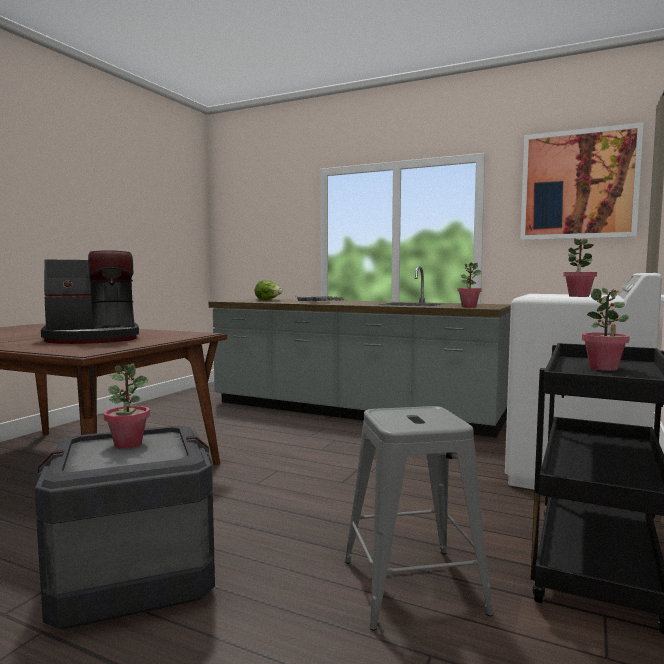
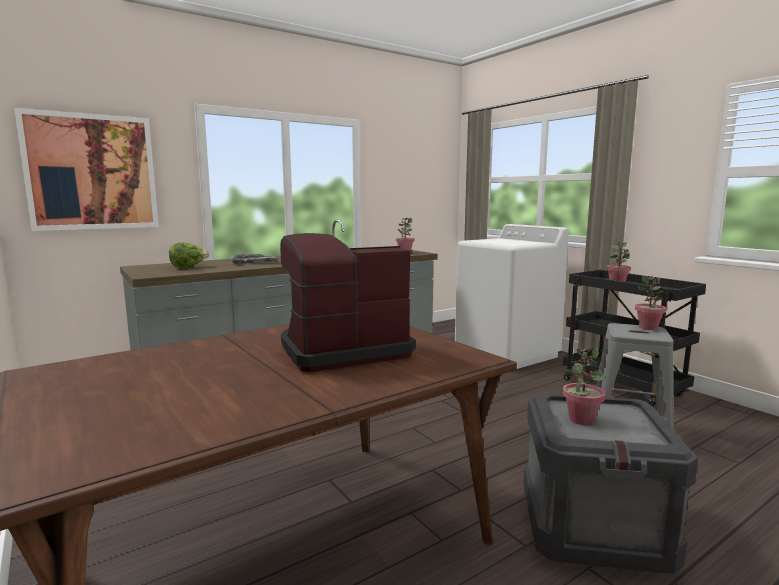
camera: 60 degrees left, 5 degrees up
(93, 339) = (342, 351): coffee machine -> coffee machine turned 120 degrees counterclockwise
(578, 185) = (417, 156): picture -> picture (92, 172)
(578, 296) = (517, 242): potted plant -> potted plant (648, 328)

